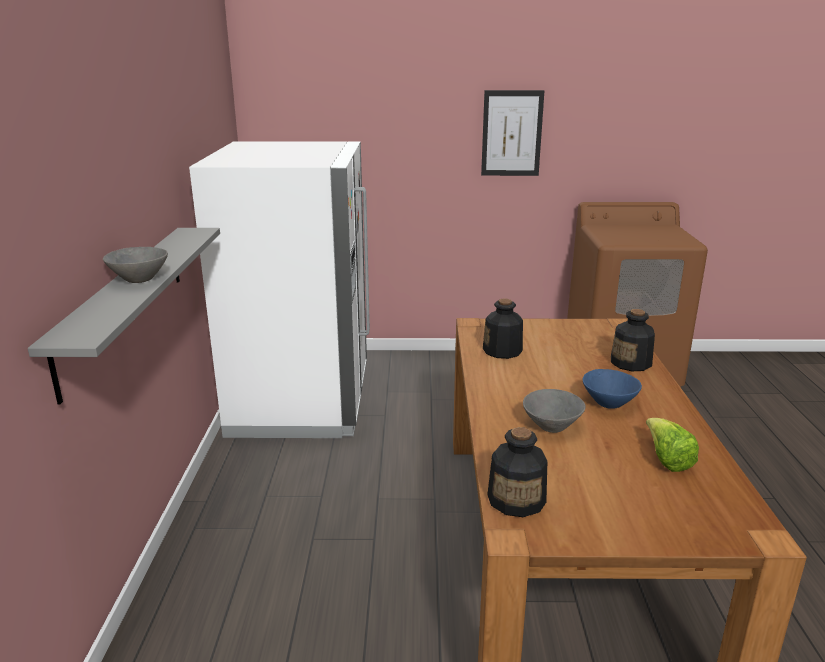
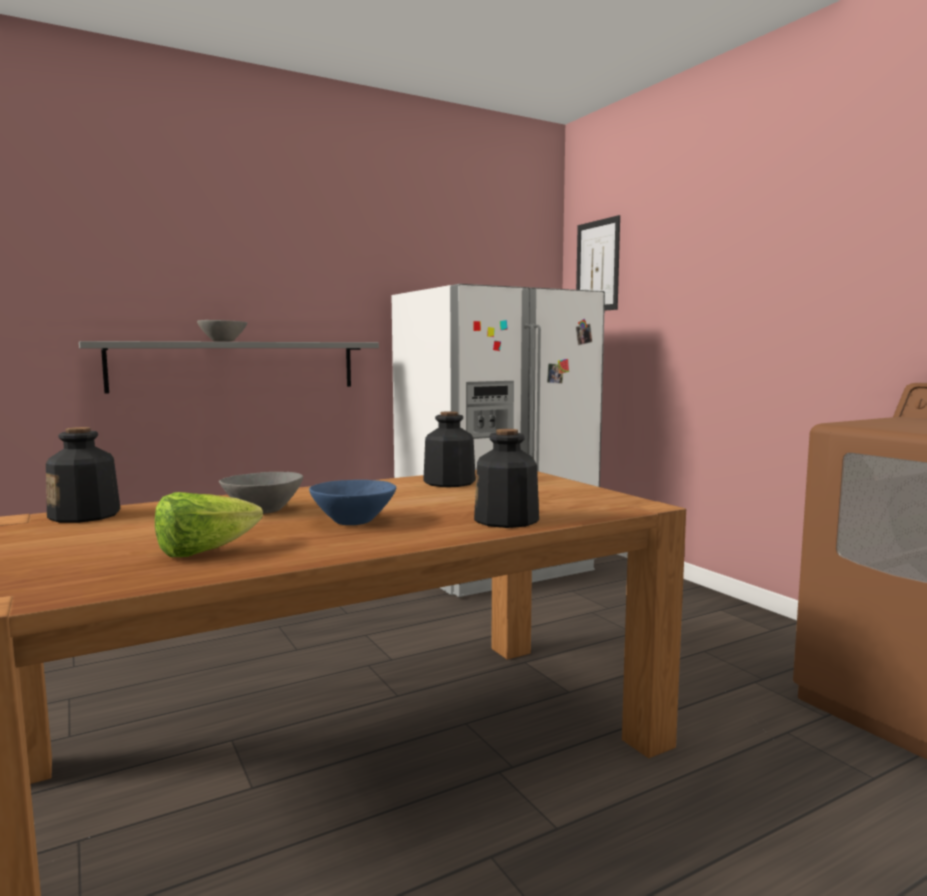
camera: 60 degrees right, 15 degrees down
(512, 133) = (812, 277): picture -> picture (597, 266)

